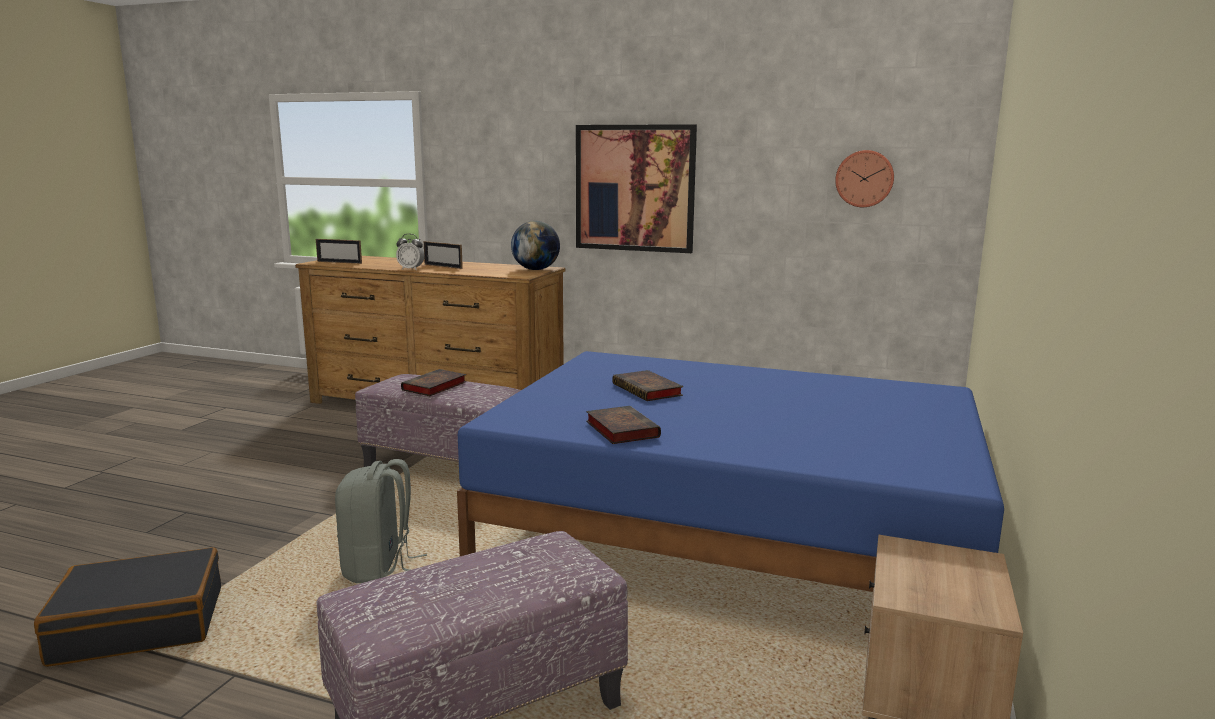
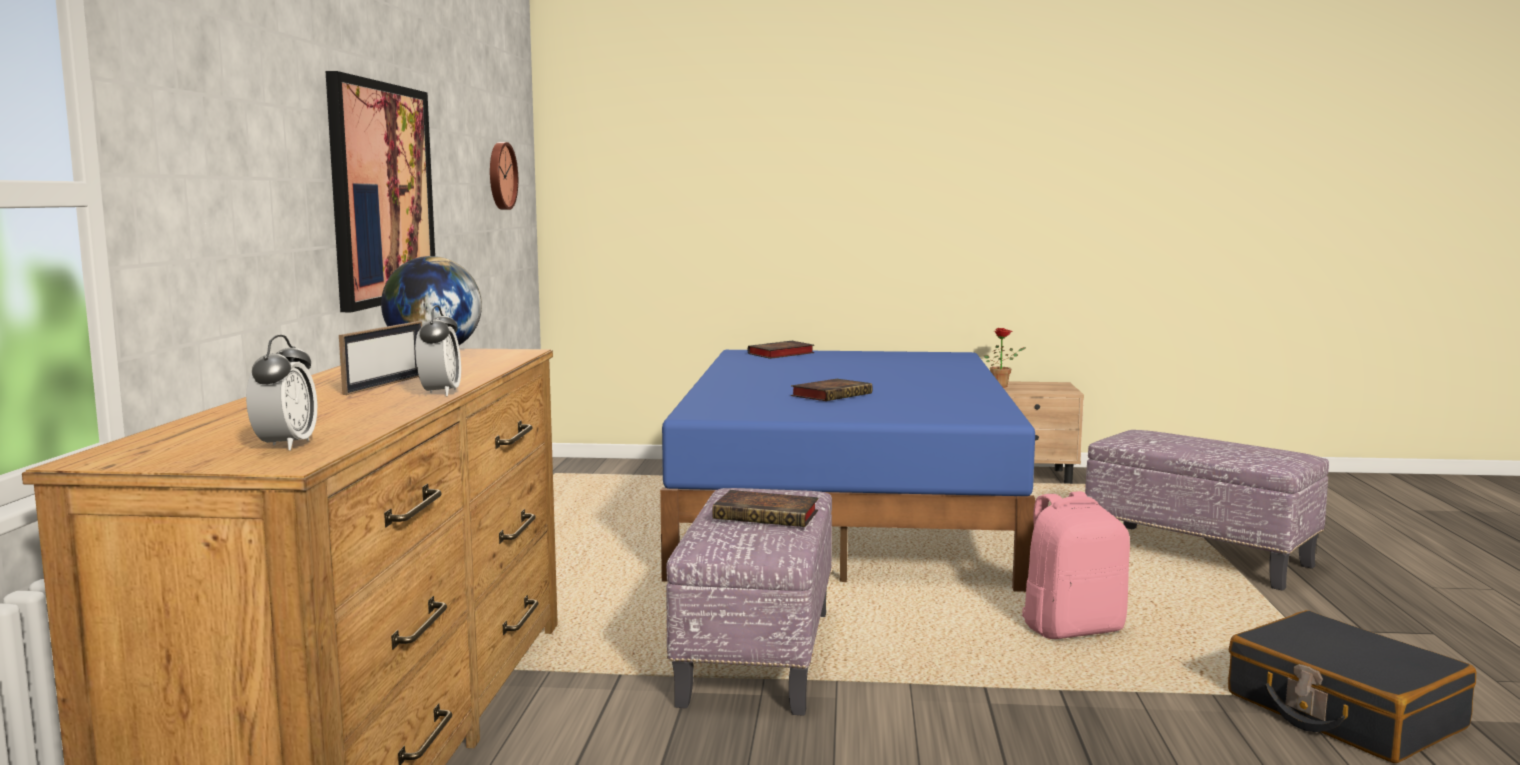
camera: 105 degrees left, 5 degrees down
(339, 262) = (286, 445): picture frame -> alarm clock
(379, 568) = (1072, 628): grey backpack -> pink backpack
(620, 429) = (963, 395): book -> book (780, 354)
(945, 555) = (1003, 386): none -> potted plant

